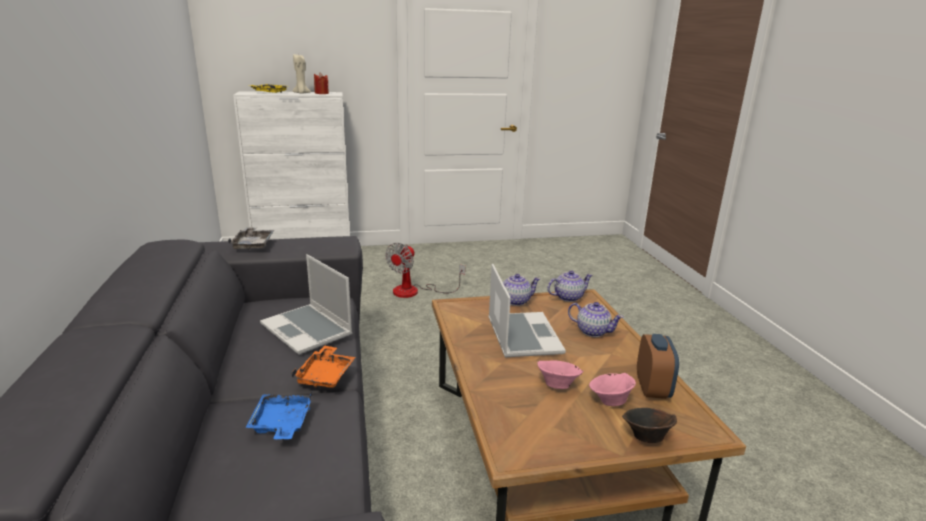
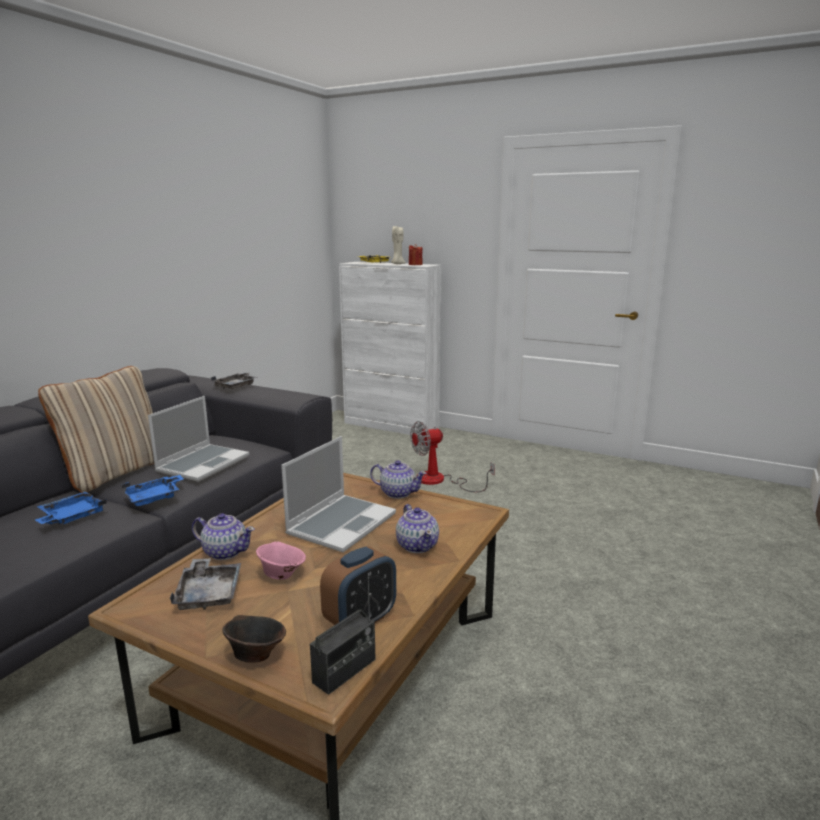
camera: 40 degrees right, 5 degrees down
(227, 369) = (116, 472): none -> beige pillow
(308, 330) = (203, 464): laptop -> laptop turned 150 degrees counterclockwise
(326, 375) = (154, 498): orange tray -> blue tray
(540, 419) = (209, 593): none -> grey tray
(568, 297) = (459, 507): teapot -> teapot (225, 552)
(610, 401) = (295, 610): pink bowl -> none
(700, 418) = (344, 671): none -> radio

